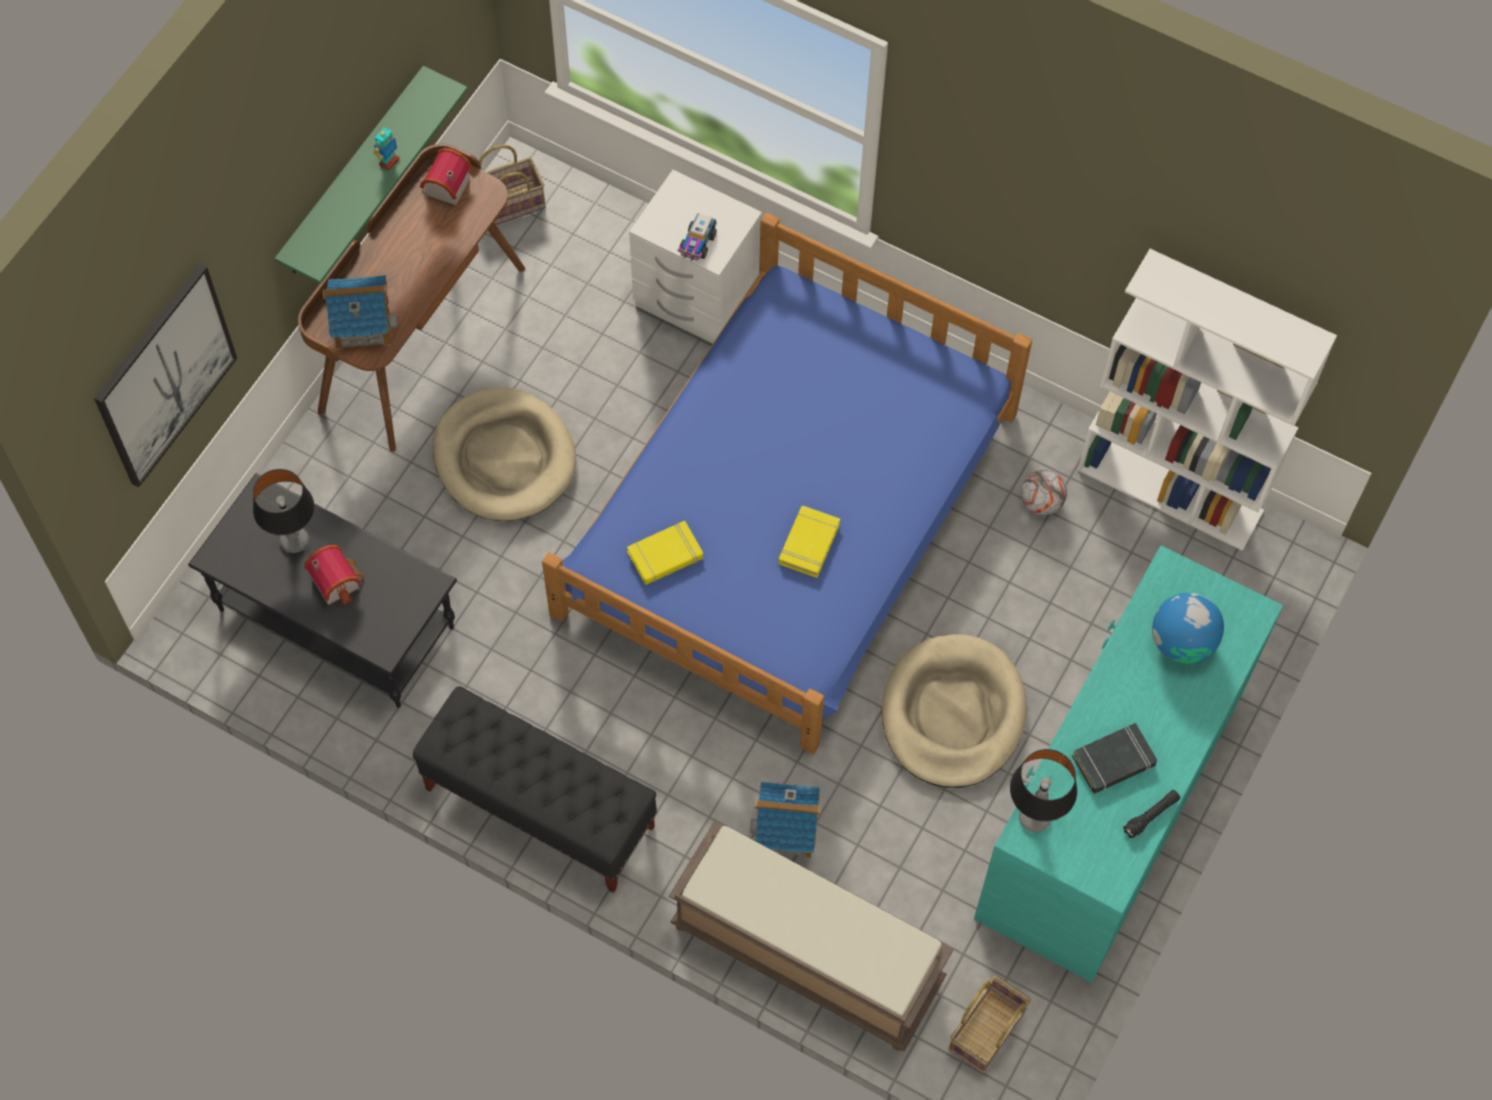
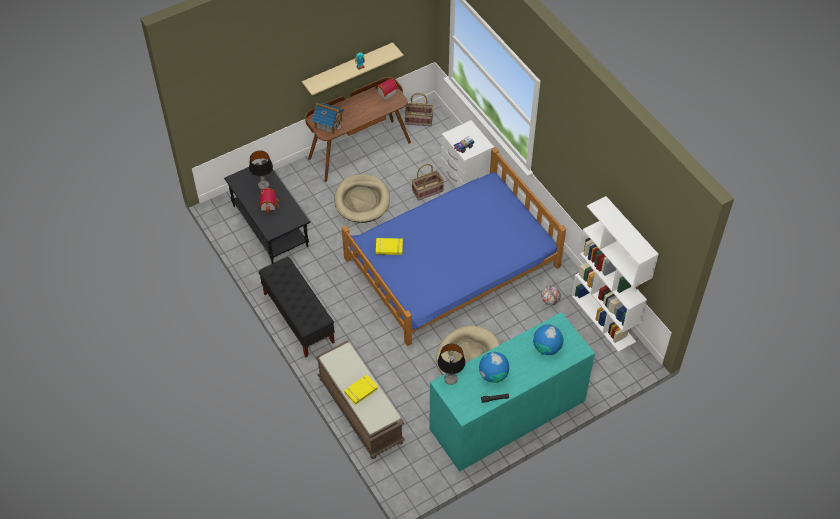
camera: 30 degrees right, 10 degrees down
(165, 375) = (238, 98): picture -> none
(353, 174) = (348, 68): green shelf -> beige shelf
(786, 829) = (380, 366): toy house -> none
(808, 544) = (443, 267): yellow book -> yellow book (361, 391)
(987, 1032) = (408, 469): basket -> basket (427, 191)
(1114, 761) = (493, 375): black book -> globe

